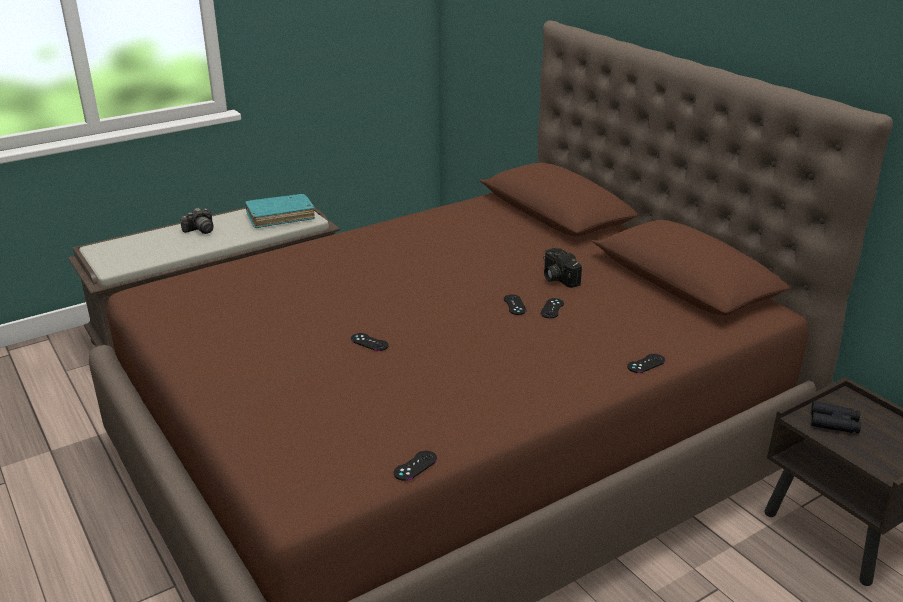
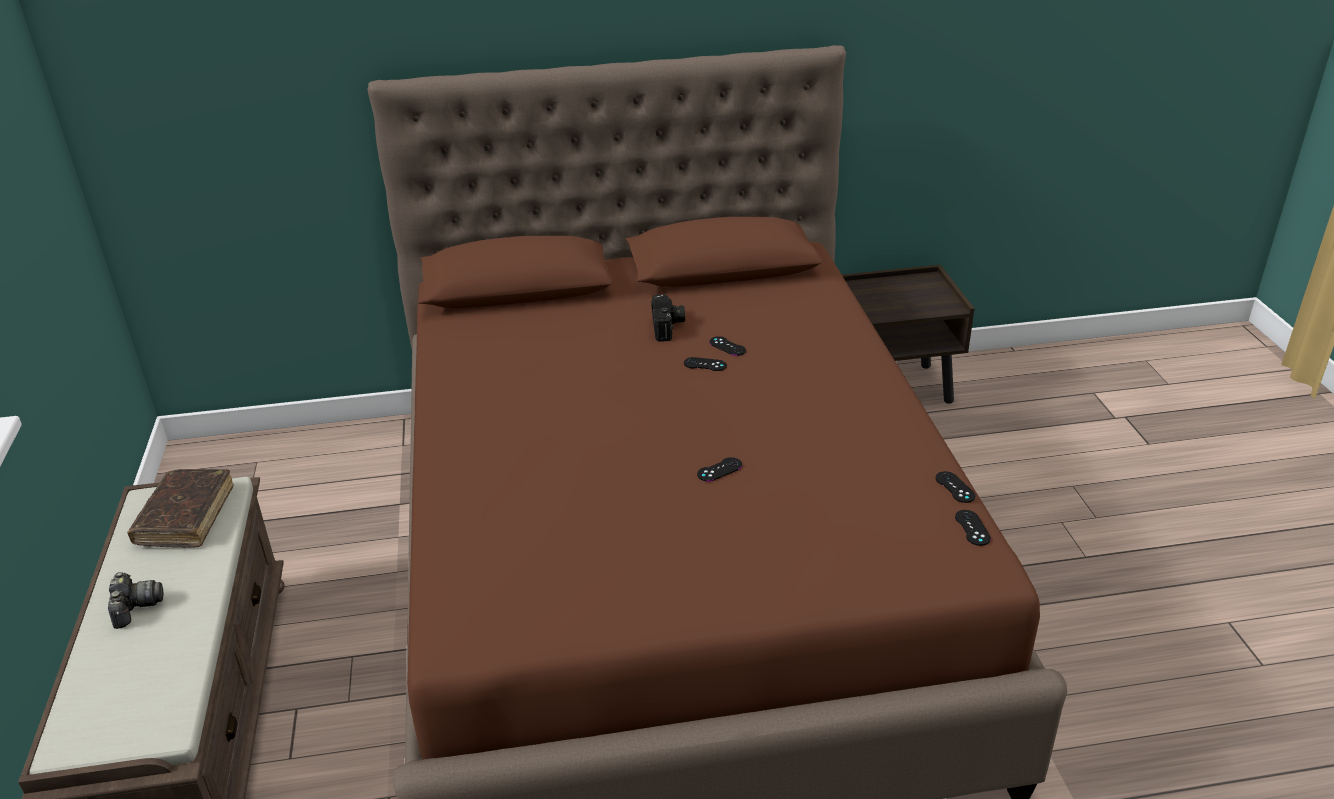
camera: 65 degrees left, 5 degrees up
(280, 217) = (186, 516): turquoise book -> brown book
(557, 278) = (668, 327): camera -> camera turned 90 degrees counterclockwise
(646, 363) = (853, 329): black game controller -> black game controller (972, 528)
(834, 423) = (885, 304): black binoculars -> none

